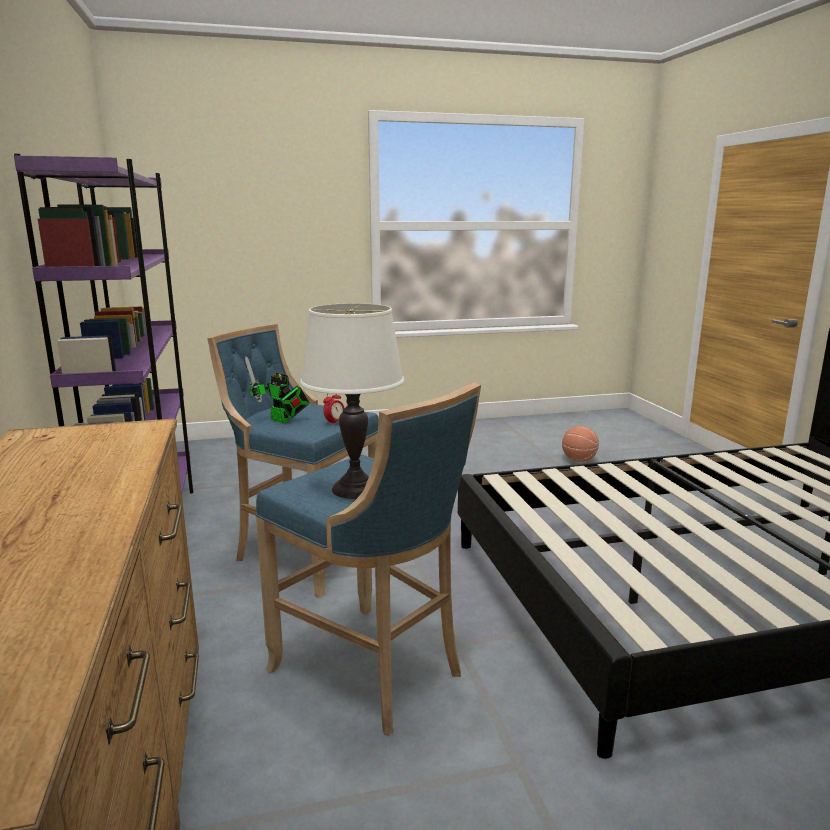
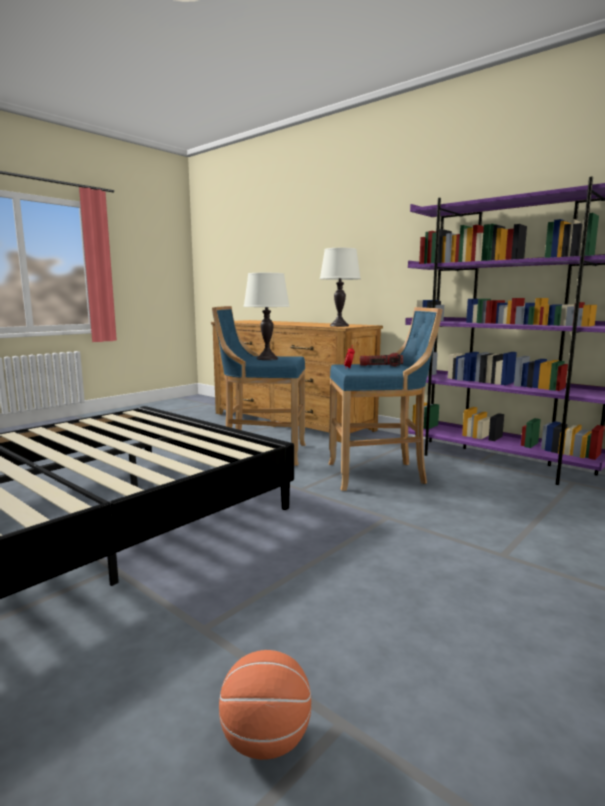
camera: 145 degrees right, 5 degrees down
(115, 438) = (339, 326): none -> white table lamp
(282, 420) = (381, 366): toy robot -> flashlight

